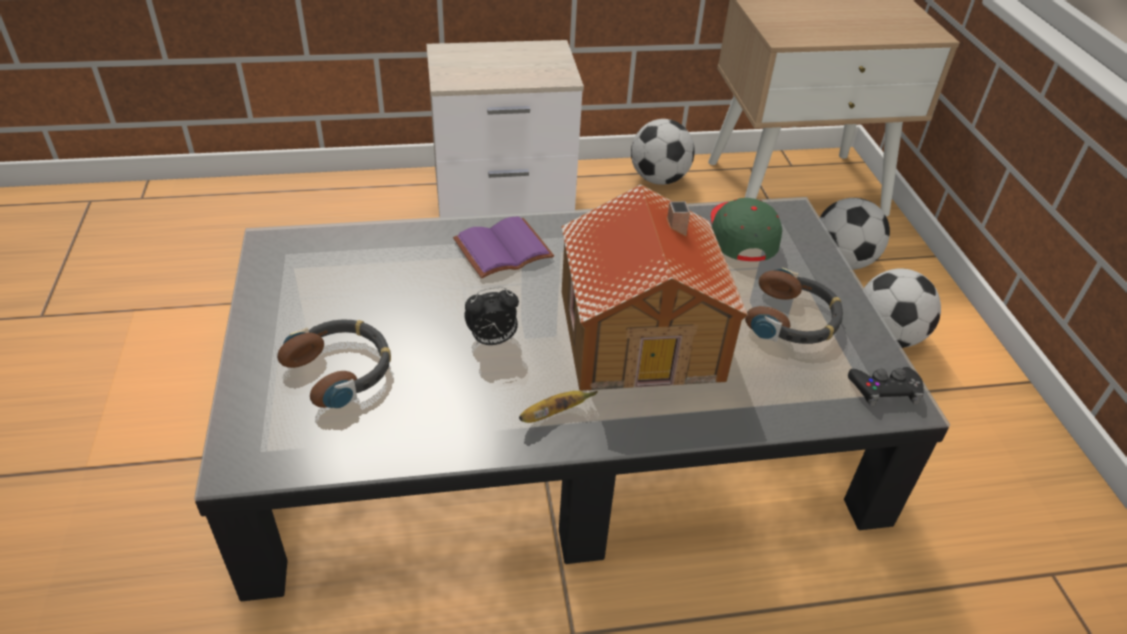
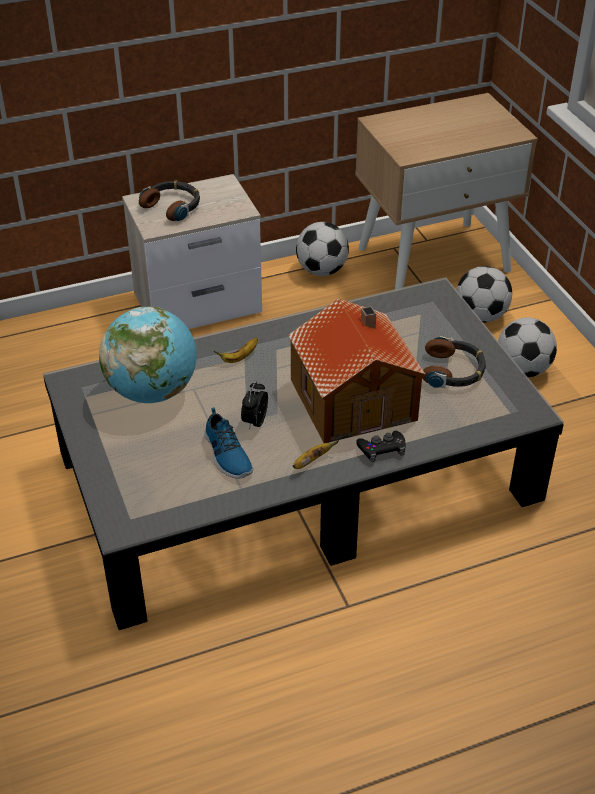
camera: 10 degrees left, 0 degrees up
(341, 369) = (161, 458): headphones -> headphones (172, 206)
(372, 275) = (153, 391): none -> globe
(435, 381) = (226, 455): none -> shoe
(492, 340) = (255, 421): alarm clock -> alarm clock turned 135 degrees clockwise
(503, 251) = (239, 357): purple book -> banana
(741, 235) = (405, 315): green cap -> none
(884, 390) = (520, 407): black game controller -> black game controller (382, 449)

